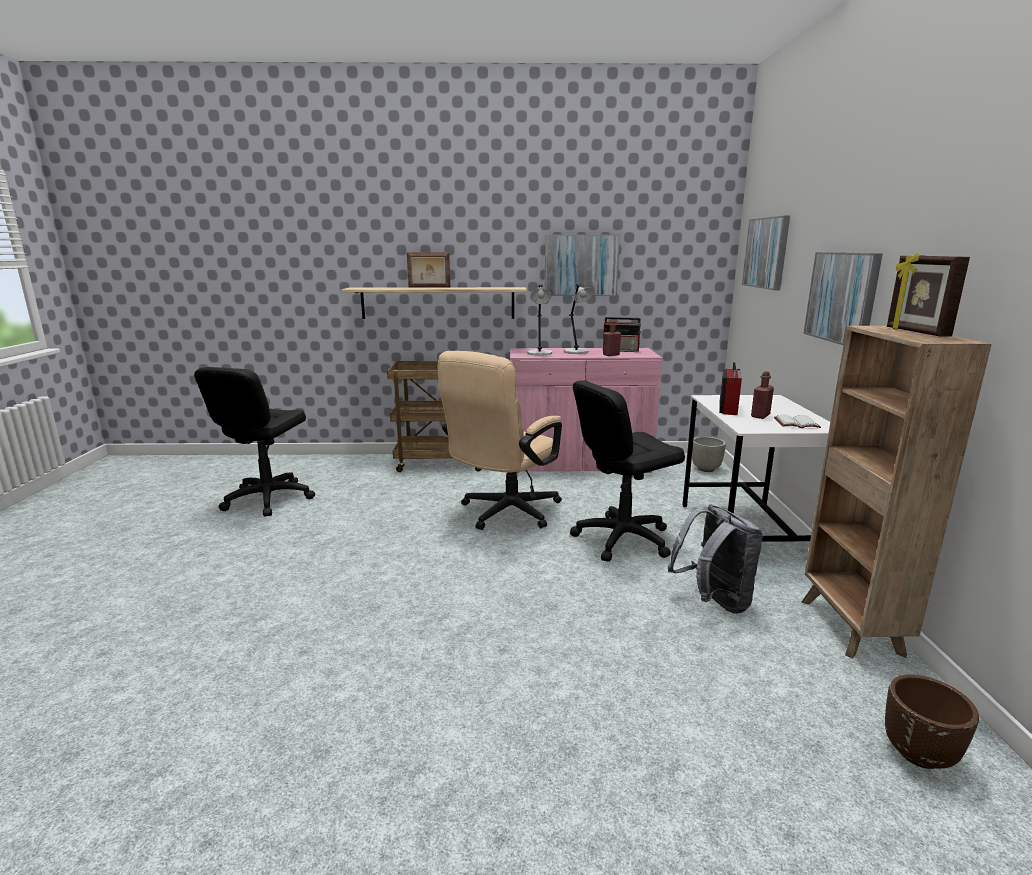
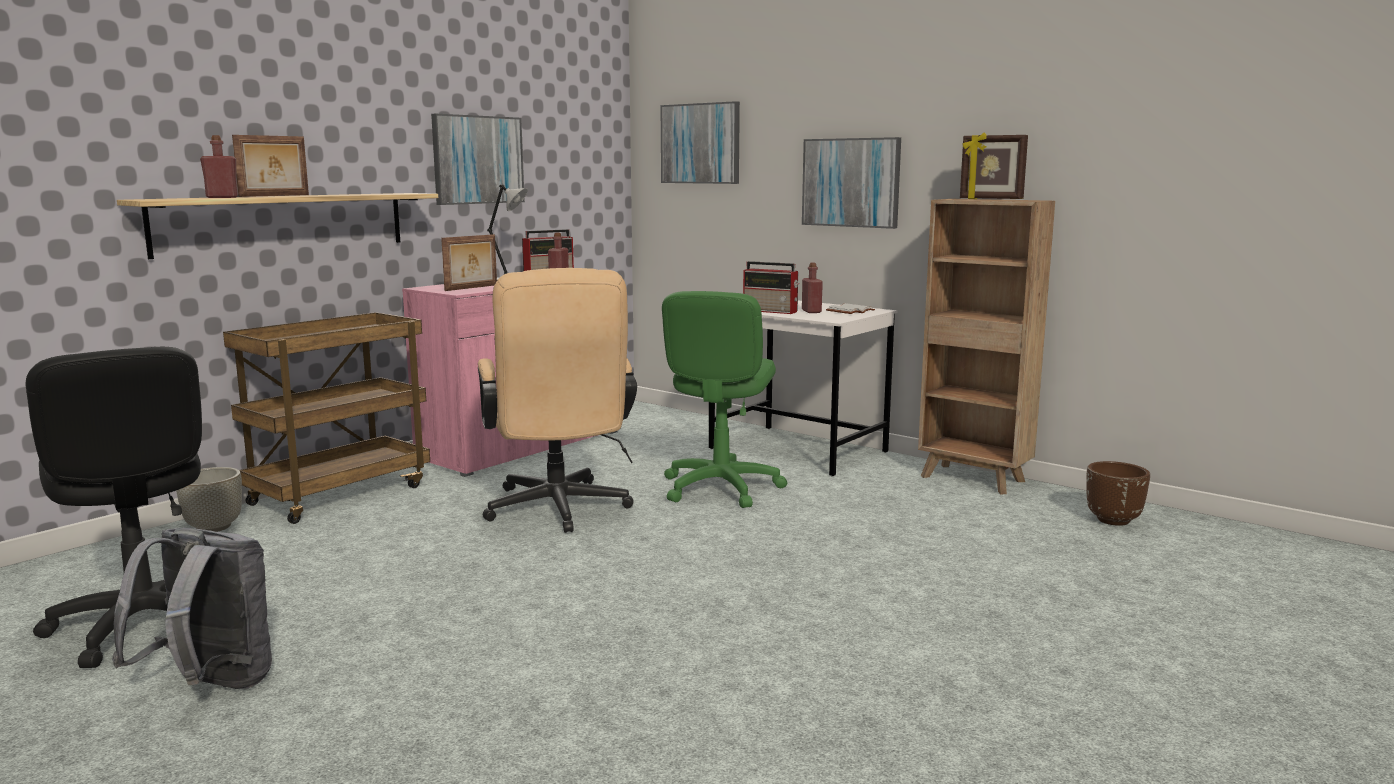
camera: 50 degrees left, 5 degrees down
(391, 288) = (222, 197): none -> red bottle
(539, 353) = (472, 288): grey table lamp -> picture frame
(622, 539) = (720, 488): black office chair -> green office chair
(706, 469) = (660, 415): grey planter -> grey planter (214, 527)
(713, 602) = (878, 500): grey backpack -> grey backpack (210, 687)
(728, 408) = (771, 311): radio -> radio turned 150 degrees clockwise

